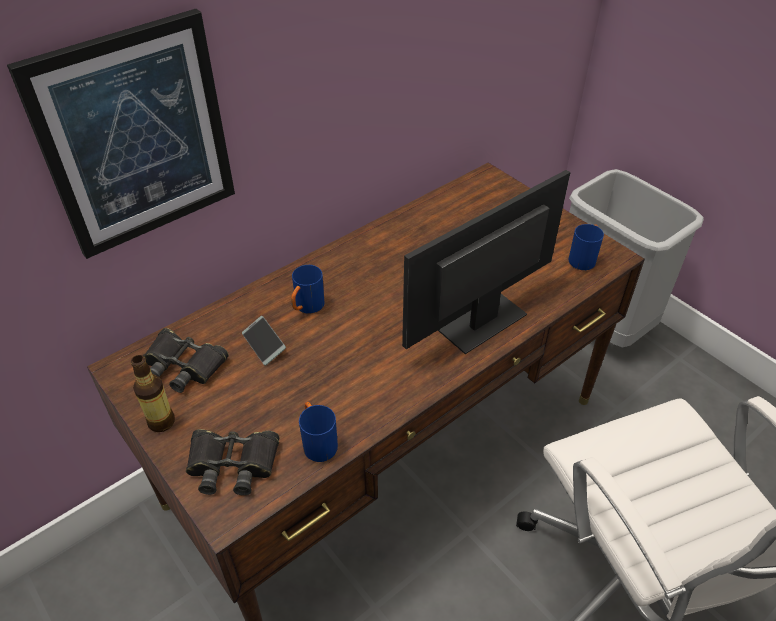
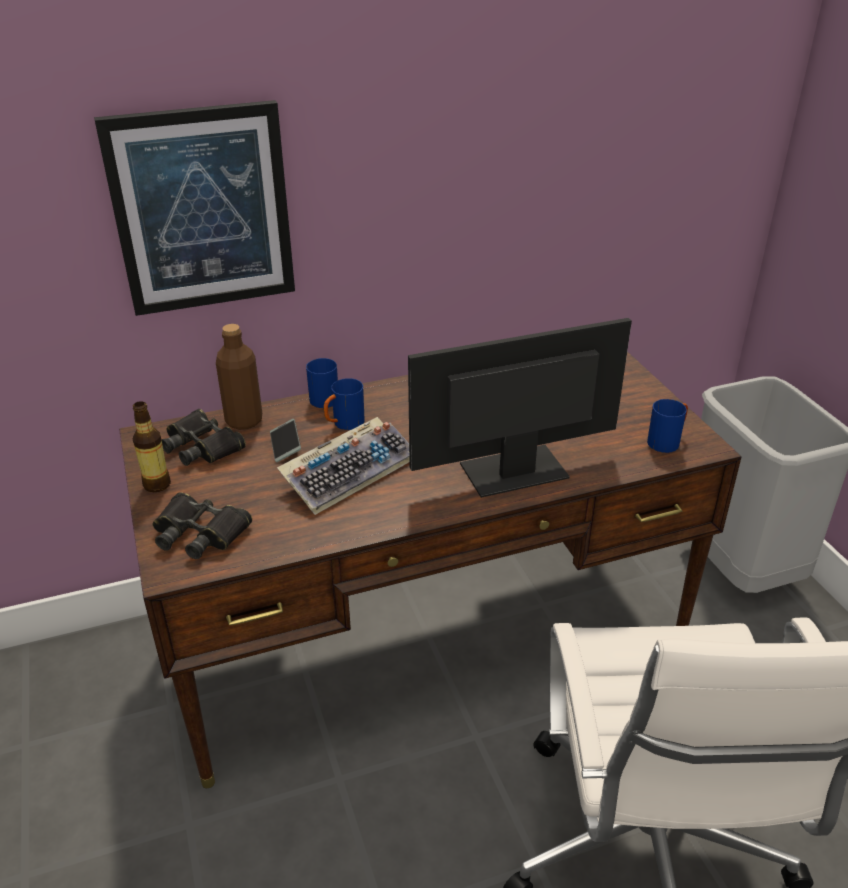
camera: 20 degrees right, 10 degrees down
(210, 326) = (244, 420): none -> brown bottle
(317, 442) = (288, 535): blue mug -> blue mug (324, 397)
(338, 358) = (349, 472): none -> keyboard

